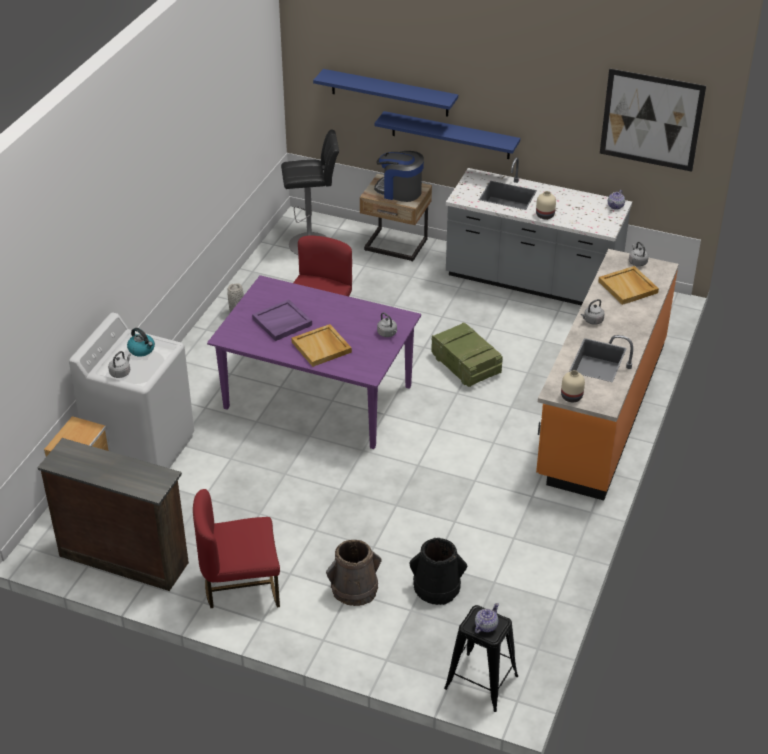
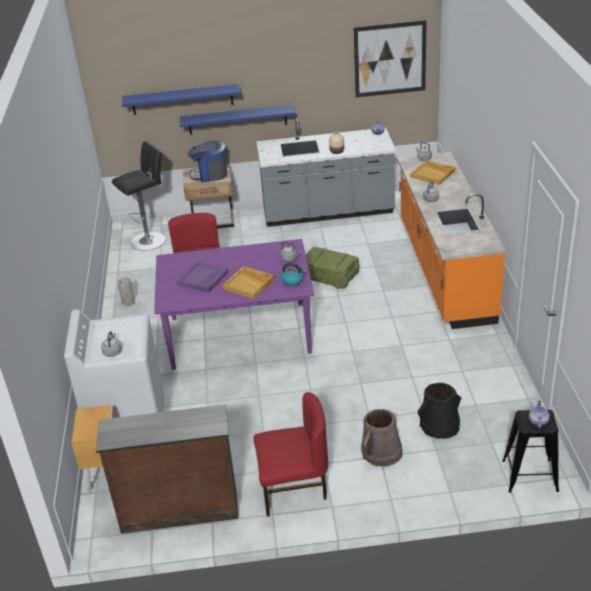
camera: 25 degrees left, 5 degrees down
(142, 350) = (116, 330): kettle -> kettle (293, 281)
(241, 586) = (293, 489): red chair -> red chair turned 150 degrees counterclockwise
(572, 396) = (463, 247): beige vase -> none

